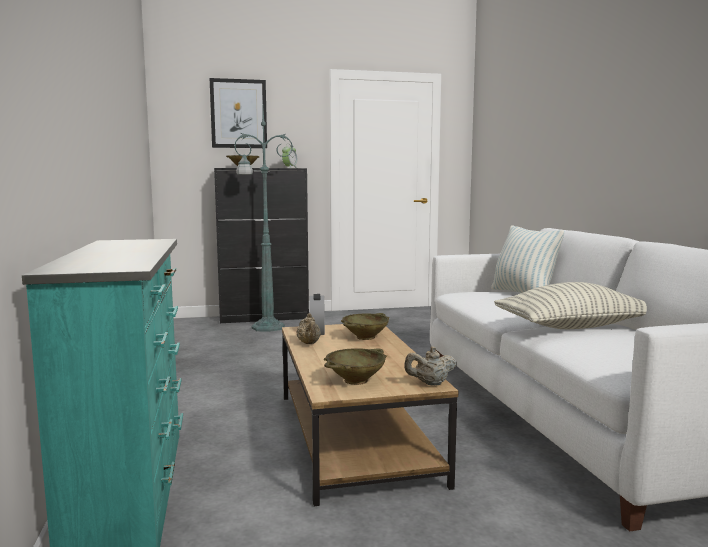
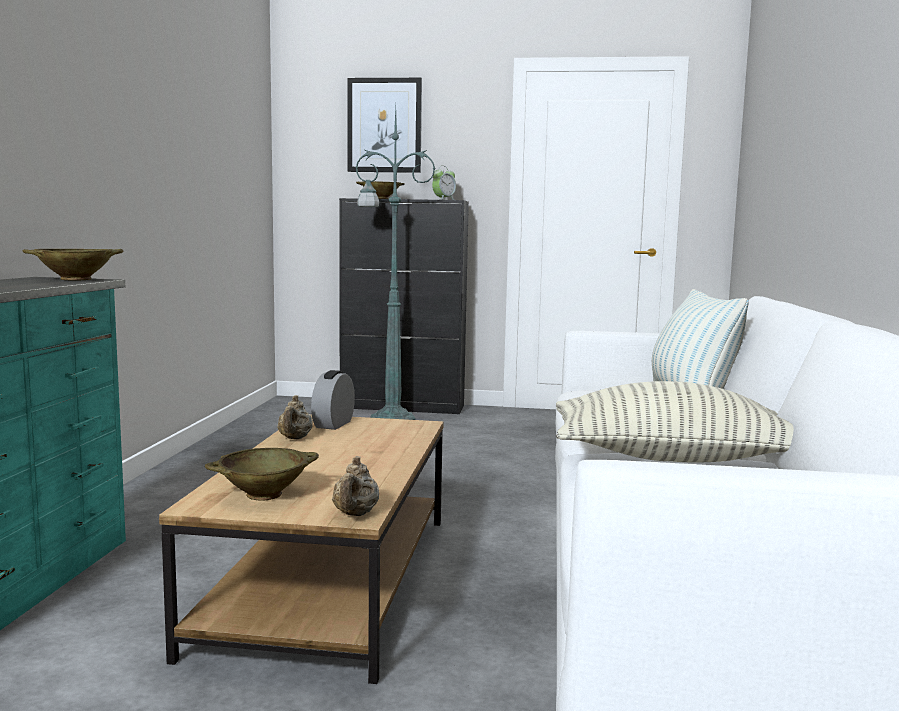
camera: 20 degrees right, 0 degrees up
(365, 337) = (382, 439): beige bowl -> beige bowl (75, 279)
(430, 384) = (355, 514): beige teapot -> beige teapot turned 90 degrees counterclockwise

